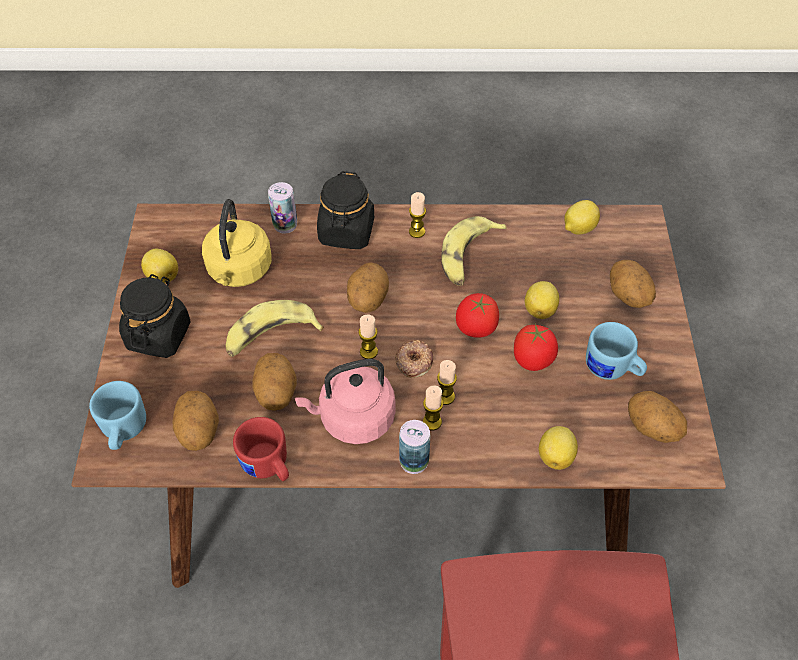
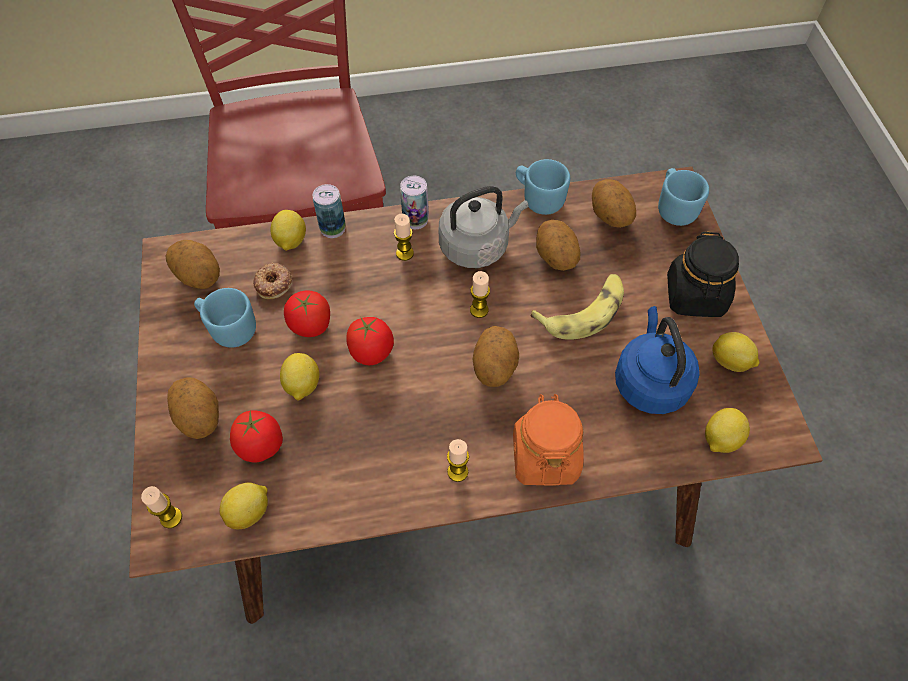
camera: 170 degrees right, 5 degrees up
(206, 225) = (720, 439): none -> lemon
(239, 271) = (649, 381): yellow kettle -> blue kettle
(268, 467) = (538, 198): red mug -> blue mug
(285, 225) = (624, 455): can -> can (332, 228)
(346, 232) = (545, 456): black jar -> orange jar
(353, 419) = (477, 246): pink kettle -> grey kettle
(414, 361) = (431, 307): donut -> donut (274, 283)
(445, 397) = (395, 277): candle -> candle (171, 517)
(468, 256) = (389, 444): banana -> none
(573, 269) = (261, 446): none -> tomato

